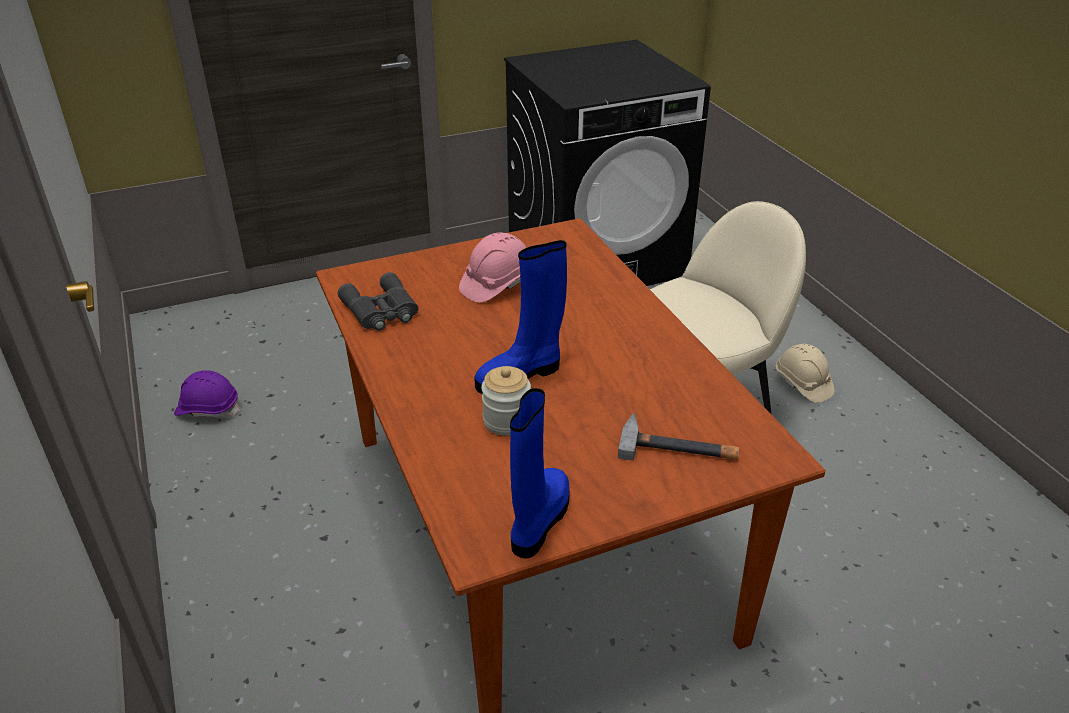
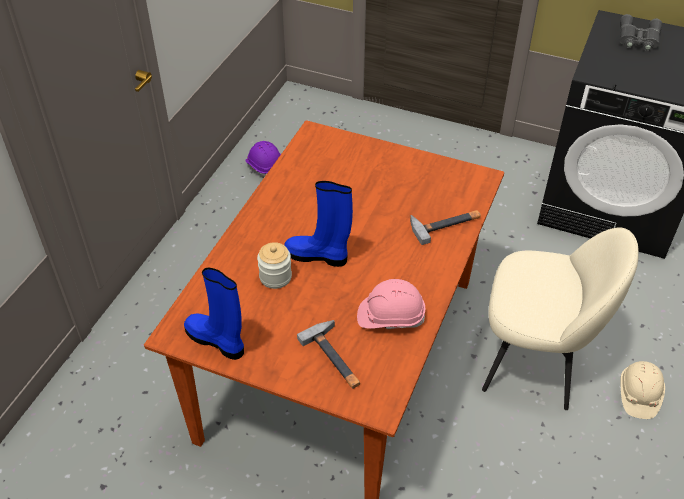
camera: 45 degrees right, 10 degrees up
(381, 311) = (303, 167): grey binoculars -> grey binoculars (638, 39)
(497, 284) = (385, 189): pink hard hat -> pink hard hat (390, 316)
(538, 521) = (217, 341): blue boot -> blue boot turned 120 degrees counterclockwise
(597, 281) = (445, 224): none -> hammer

